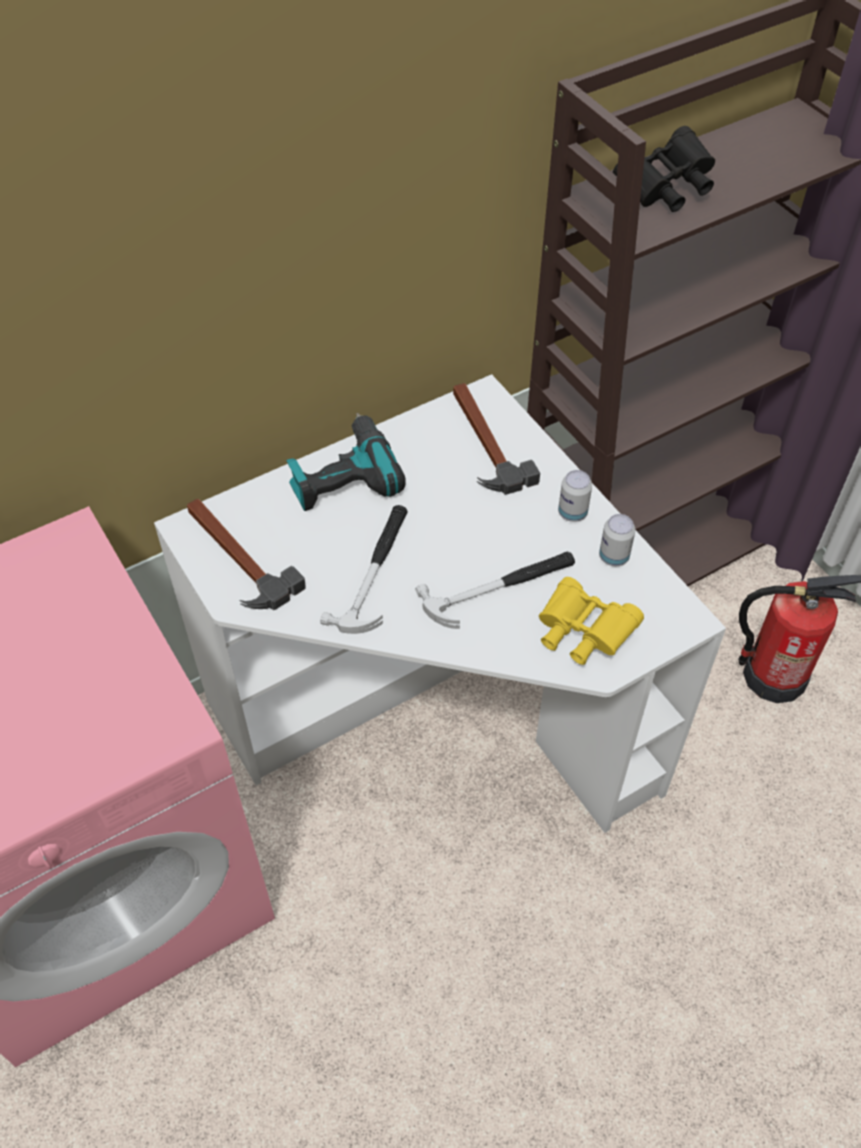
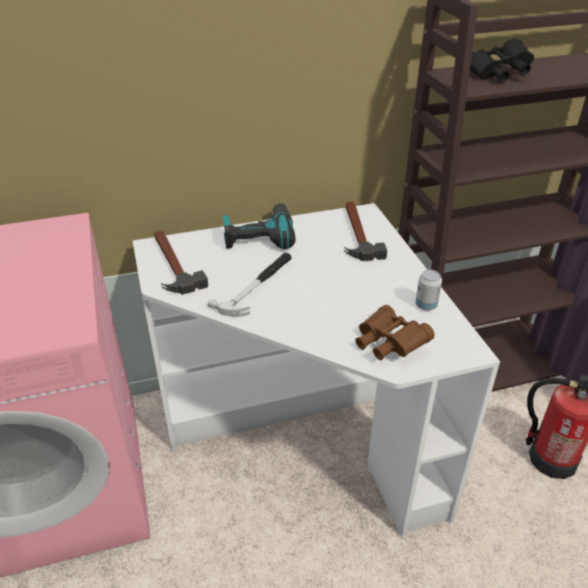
camera: 15 degrees right, 15 degrees down
(499, 588) = (338, 309): hammer -> none
(572, 513) = (404, 277): can -> none
(581, 633) = (388, 344): yellow binoculars -> brown binoculars

